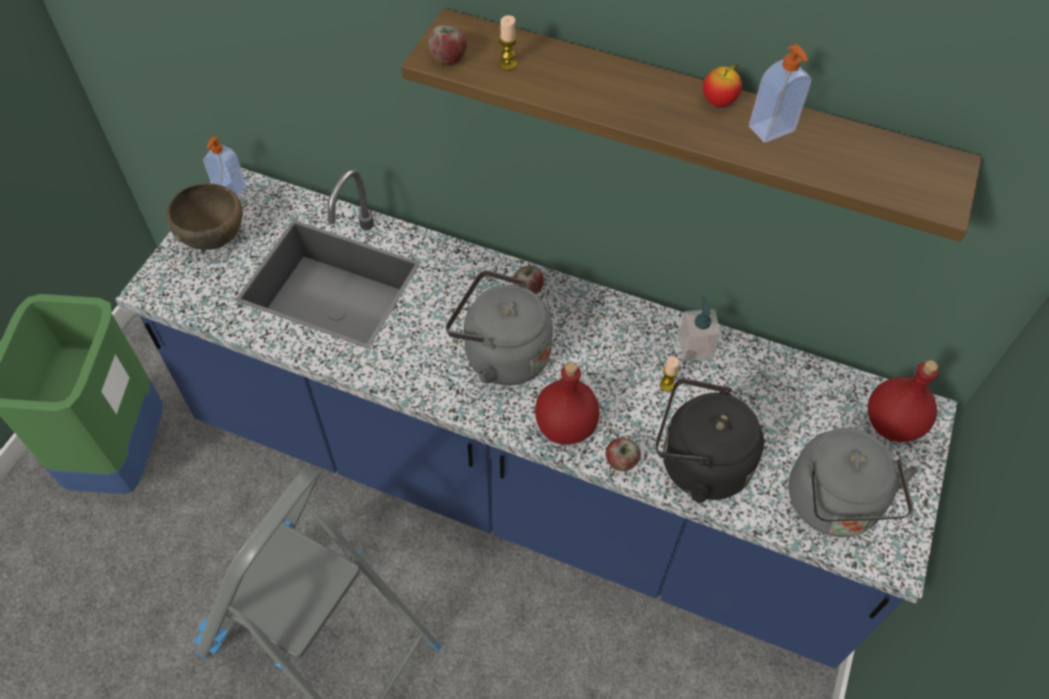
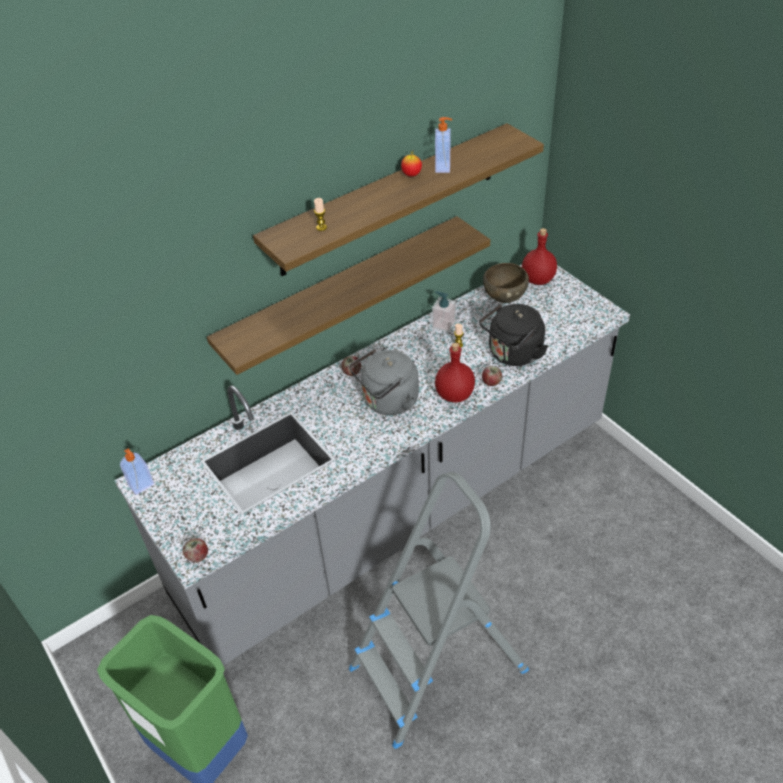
camera: 55 degrees left, 10 degrees down
(215, 240) = (180, 508): brown bowl -> brown bowl (504, 299)
(448, 58) = (296, 245): apple -> apple (197, 556)
(521, 483) = (398, 509): blue counter -> grey counter
(572, 187) = (342, 293): none -> shelf
(834, 506) = (568, 319): grey kettle -> none

